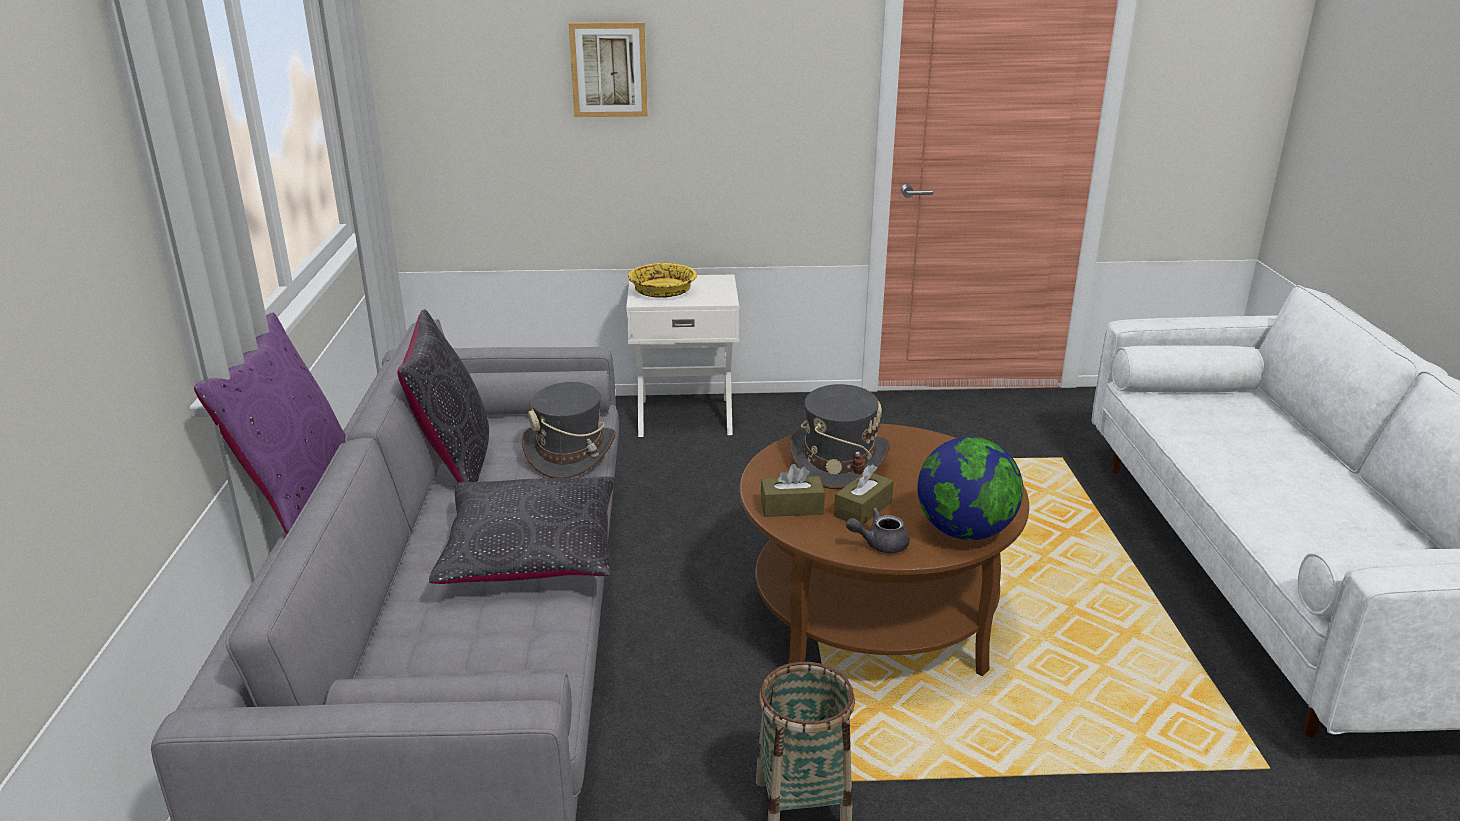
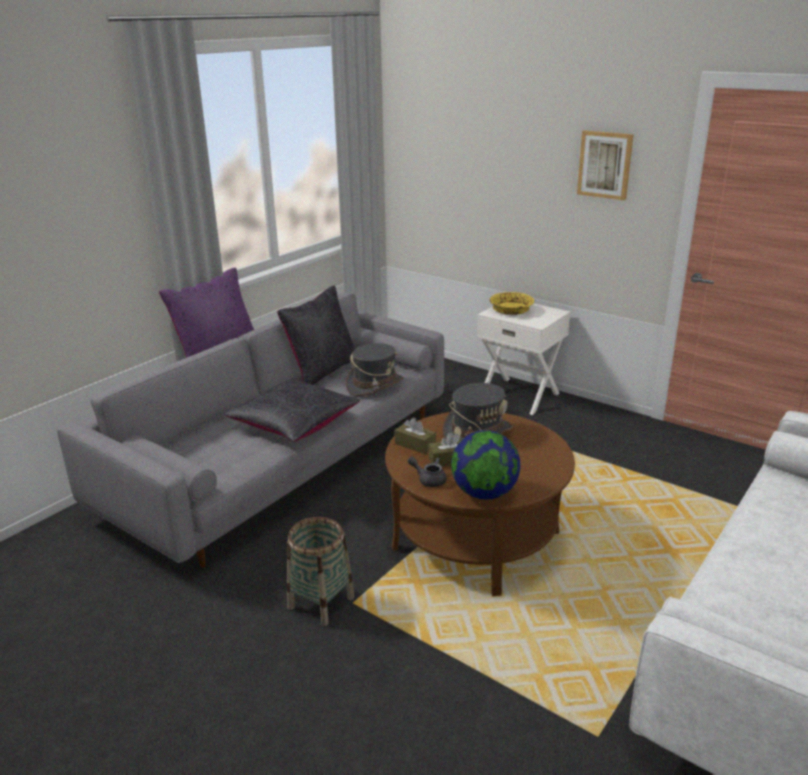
camera: 40 degrees right, 0 degrees up
(609, 69) = (510, 164): picture -> picture (605, 164)

